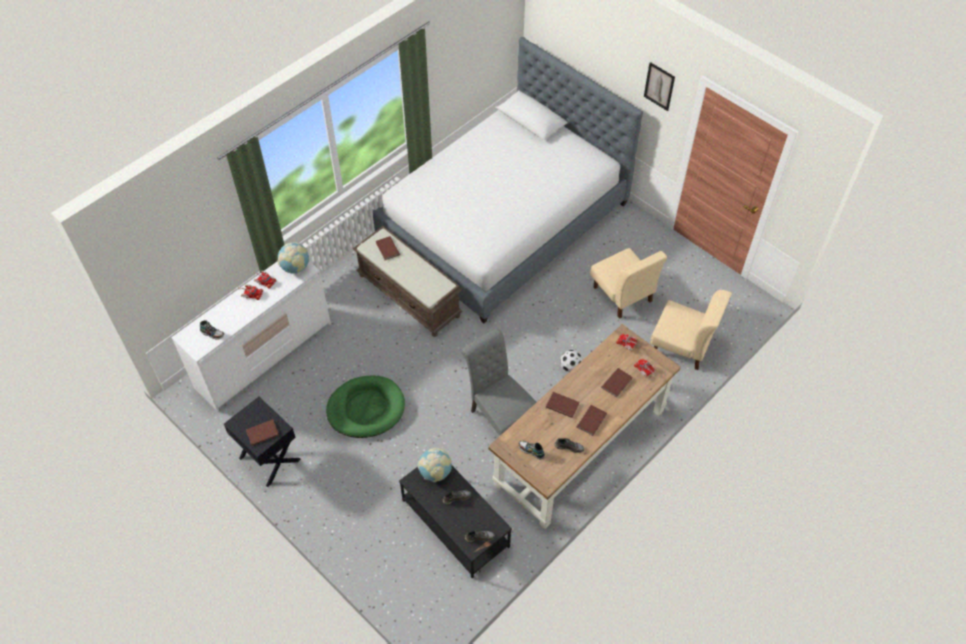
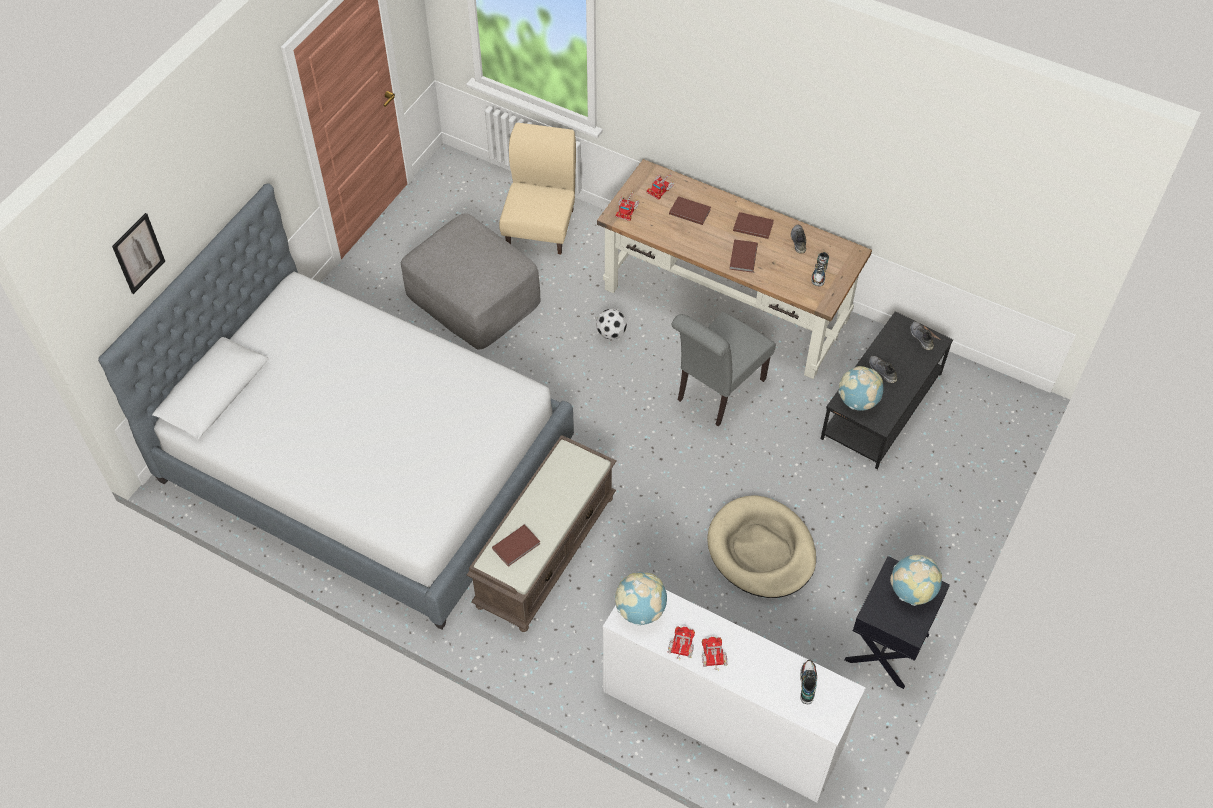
camera: 105 degrees left, 0 degrees up
(262, 433) = (911, 591): brown book -> globe
(366, 409) = (761, 550): green dog bed -> beige dog bed
(622, 294) = (473, 297): beige chair -> grey ottoman
(659, 86) = (255, 133): picture -> picture (138, 253)

